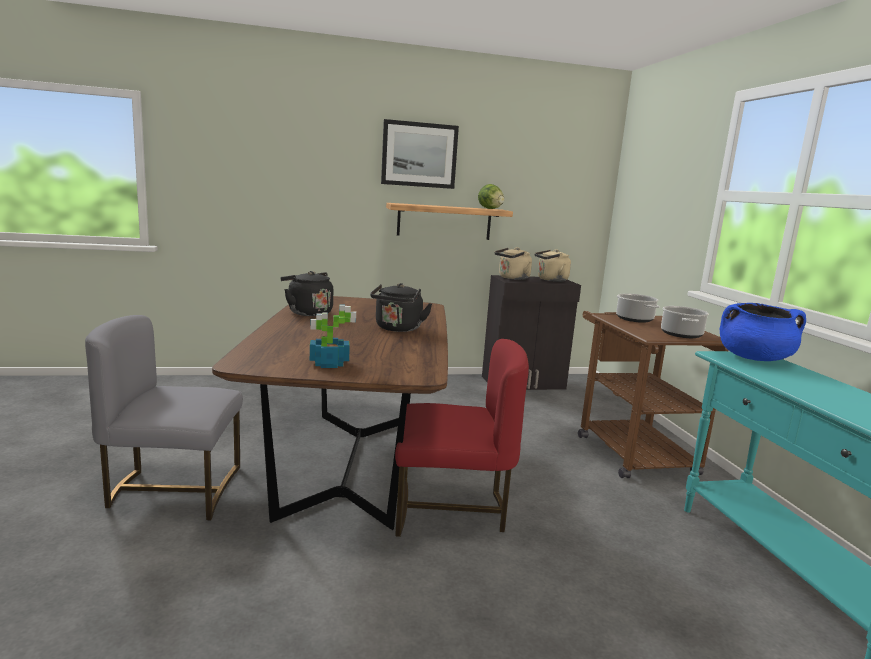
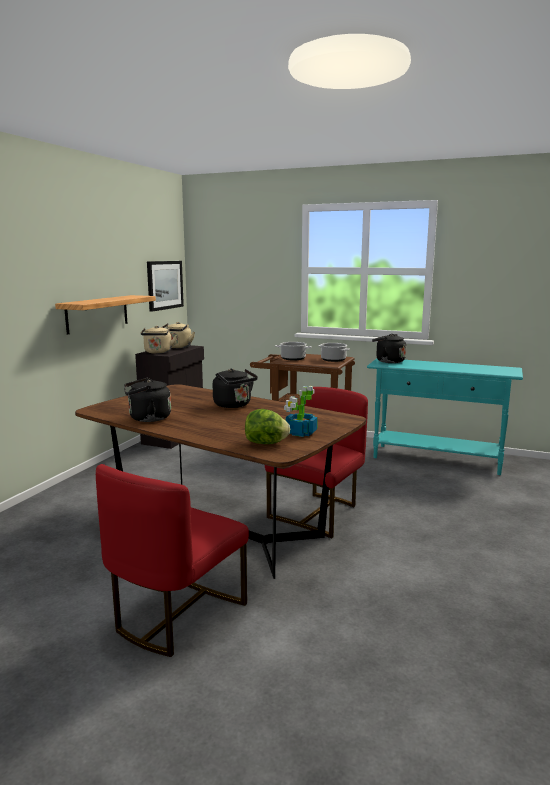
camera: 55 degrees left, 0 degrees up
(174, 490) = (176, 614): grey chair -> red chair
(419, 155) = (72, 253): picture -> picture (164, 285)
(490, 209) = (133, 296): lettuce -> lettuce (266, 443)
(754, 358) = (388, 361): blue cooking pot -> black kettle

